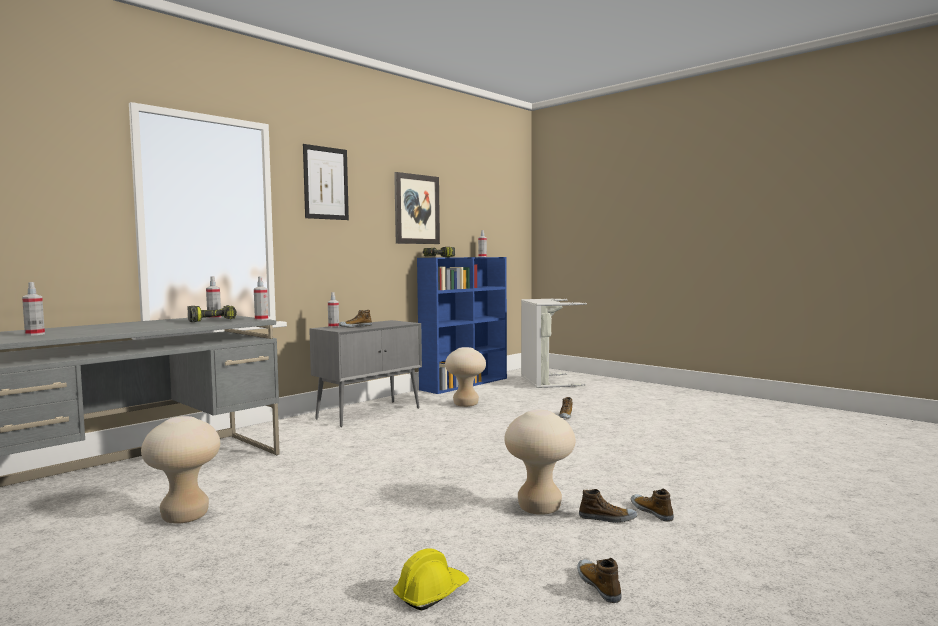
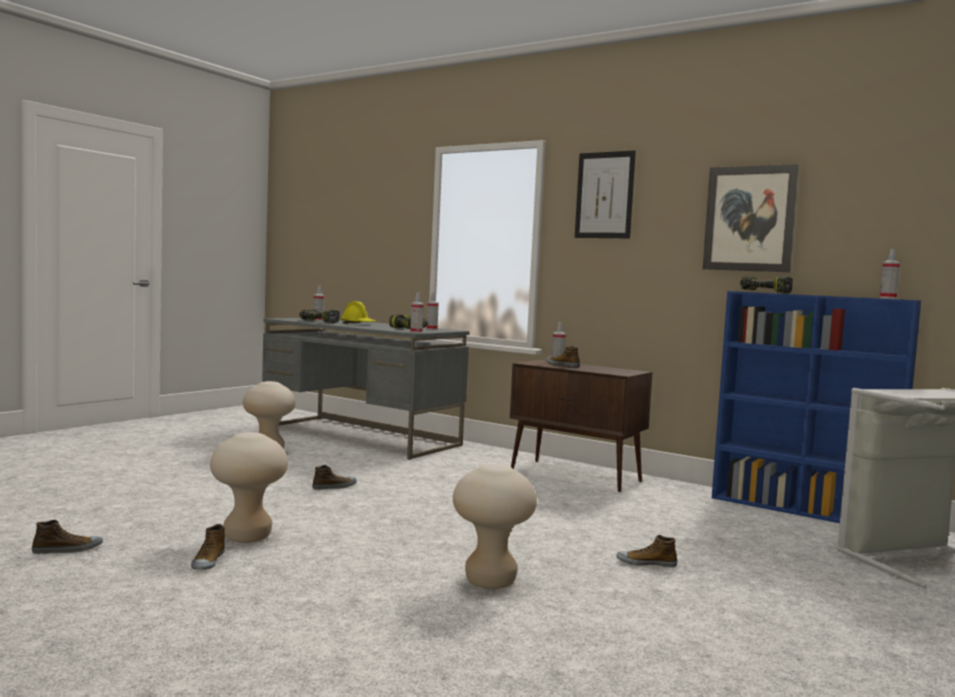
camera: 80 degrees right, 0 degrees up
(76, 334) = (318, 322): none -> power drill
(369, 413) = (576, 476): grey cabinet -> brown cabinet
(431, 593) = (101, 506): yellow hard hat -> yellow hard hat (358, 324)
(465, 404) = (662, 511): beige stool -> beige stool (490, 581)
(652, 511) = (217, 583): shoe -> shoe (334, 487)

